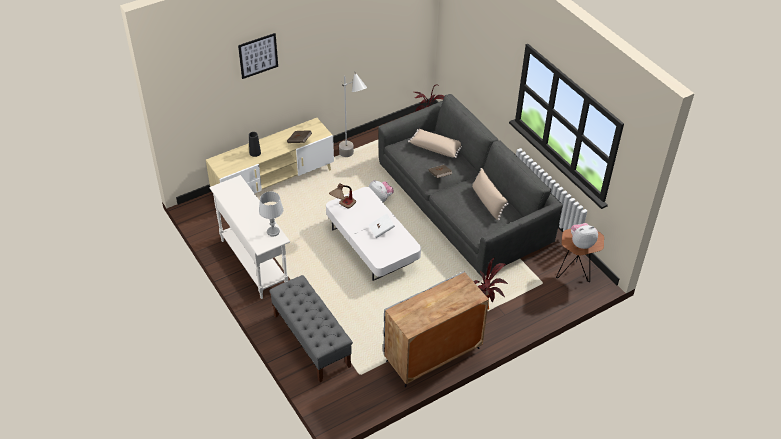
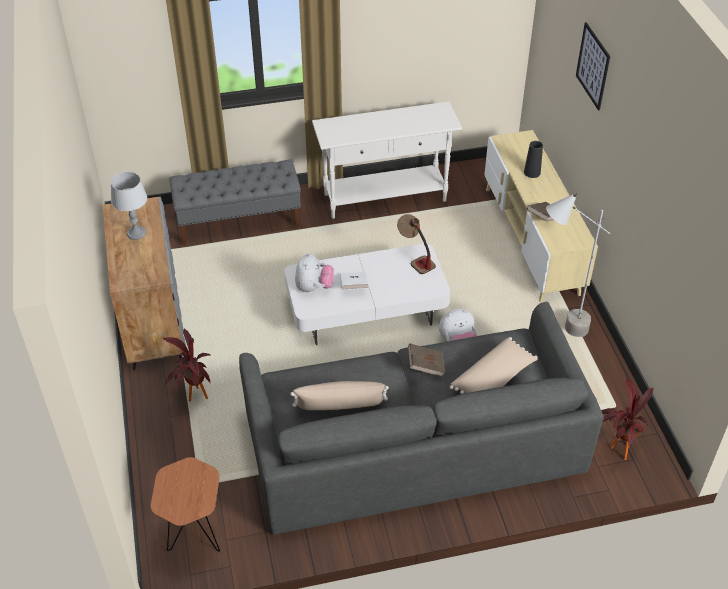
camera: 110 degrees right, 0 degrees up
(273, 231) = (343, 137): grey table lamp -> grey table lamp (136, 233)
(581, 243) = (179, 484): plush toy -> plush toy (314, 287)

